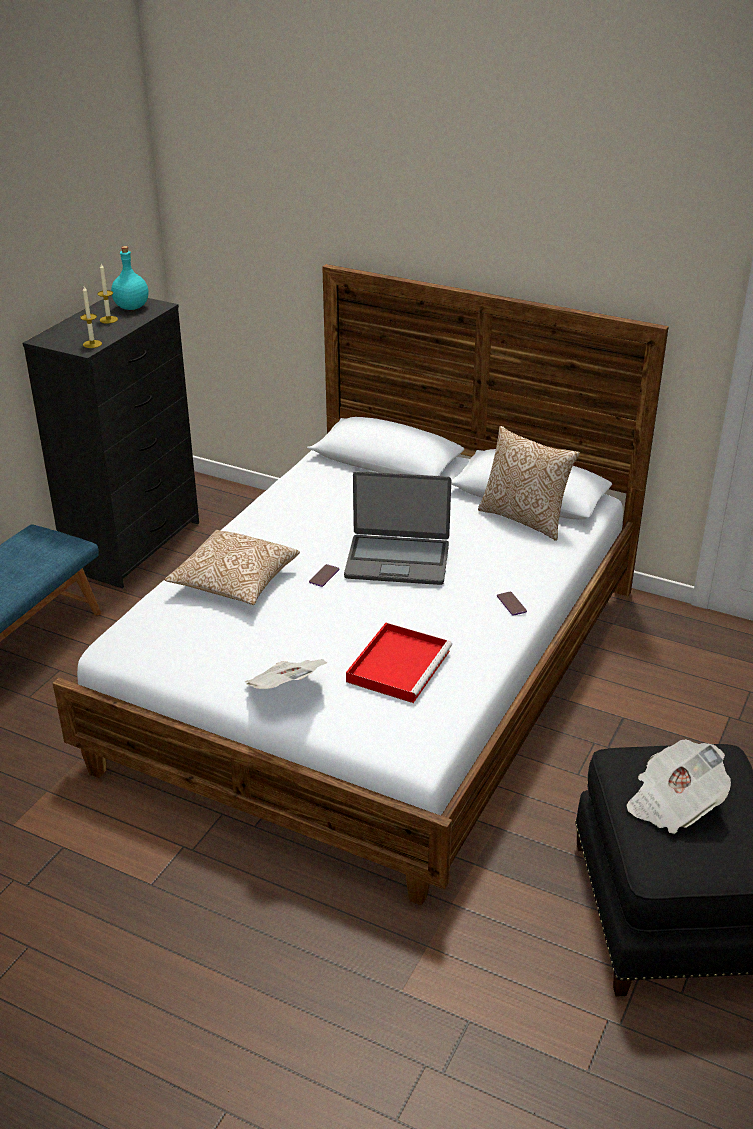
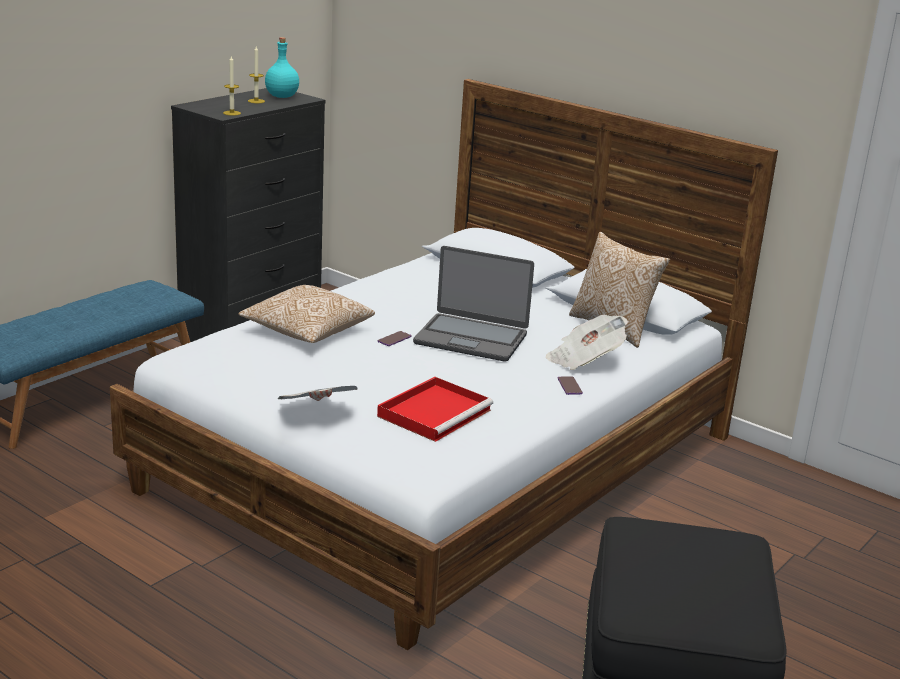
camera: 10 degrees right, 10 degrees down
(673, 804) = (671, 566): newspaper -> newspaper (584, 360)

